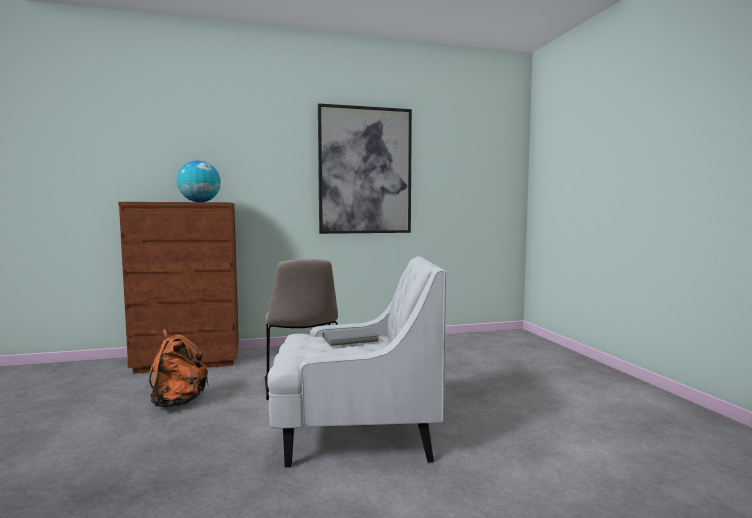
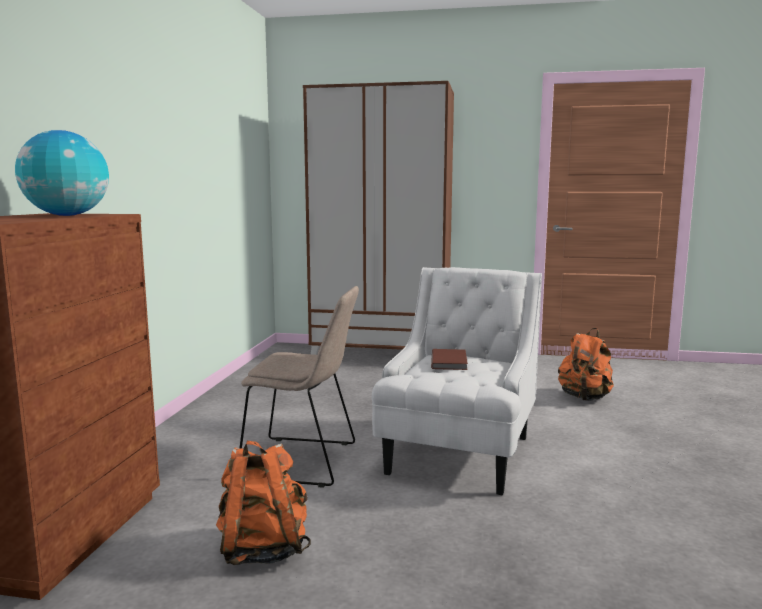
camera: 65 degrees left, 5 degrees up
(351, 339) = (450, 361): grey book -> brown book
(365, 171) = (173, 154): picture -> none
(561, 363) = (382, 356): none -> brown wardrobe
(634, 489) = (585, 398): none -> orange backpack

